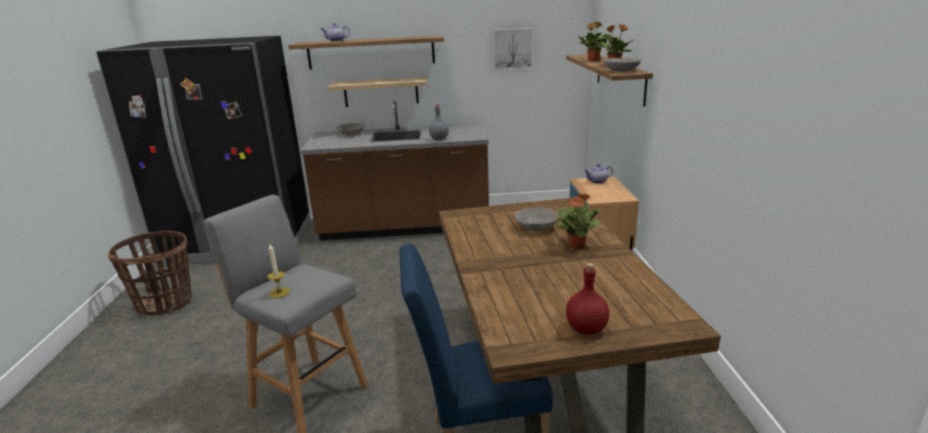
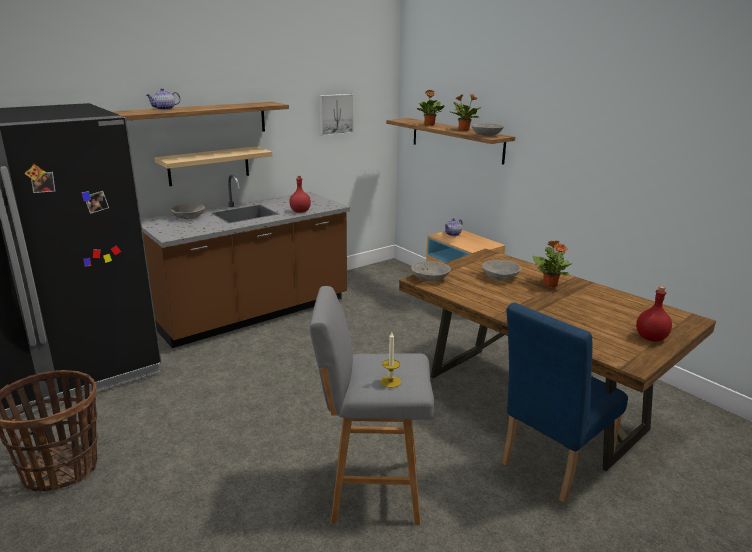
camera: 35 degrees left, 0 degrees up
(439, 139) = (300, 211): grey bottle -> red bottle
(467, 215) = (430, 278): none -> grey bowl

